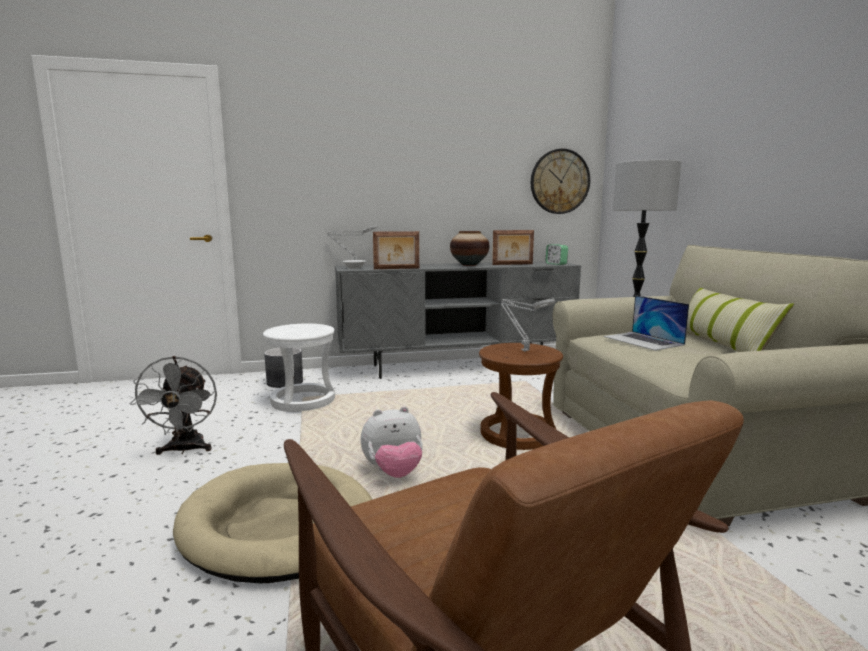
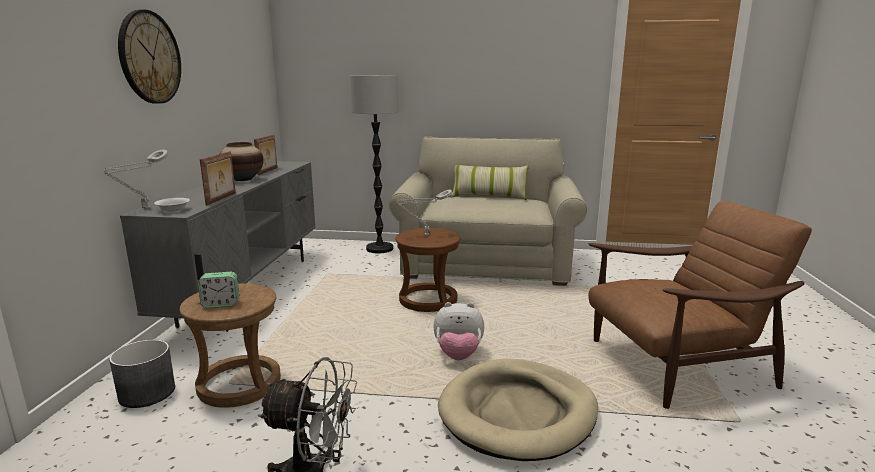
camera: 70 degrees left, 5 degrees up
(303, 400) = (239, 384): white stool -> brown stool
(393, 473) = (458, 355): plush toy -> plush toy turned 90 degrees clockwise
(556, 264) = (291, 164): alarm clock -> alarm clock (221, 304)
(559, 181) = (257, 83): wall clock -> wall clock (149, 57)
(643, 340) = (469, 205): laptop -> none

